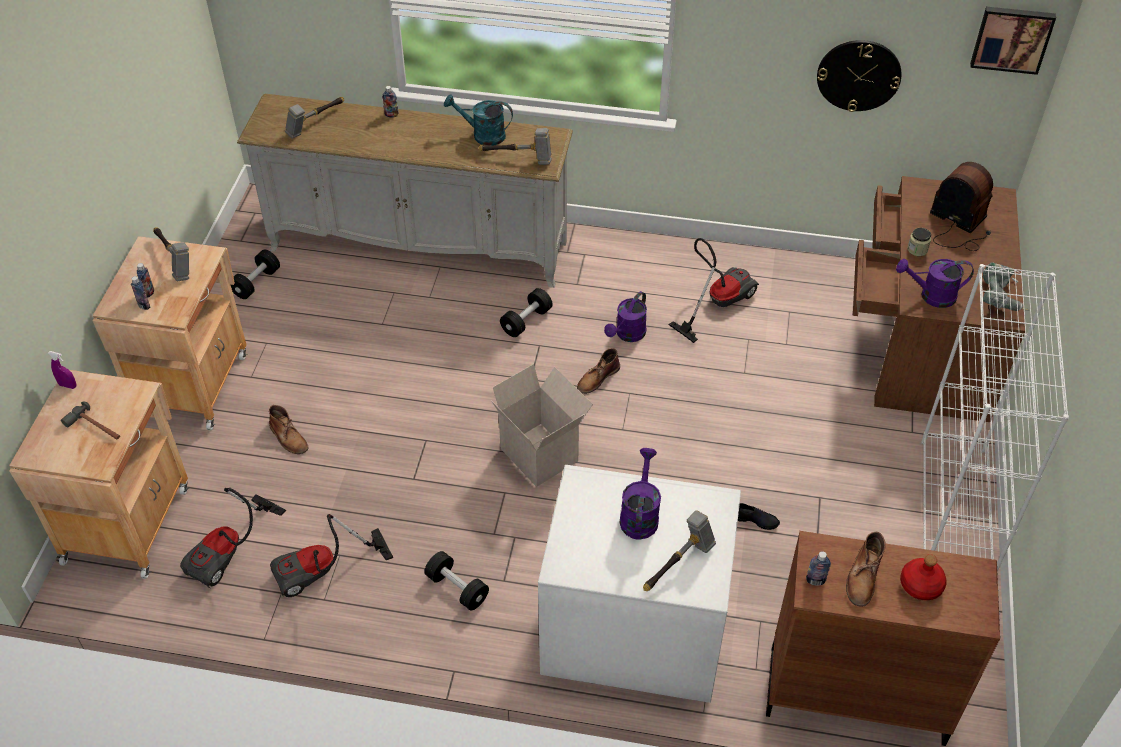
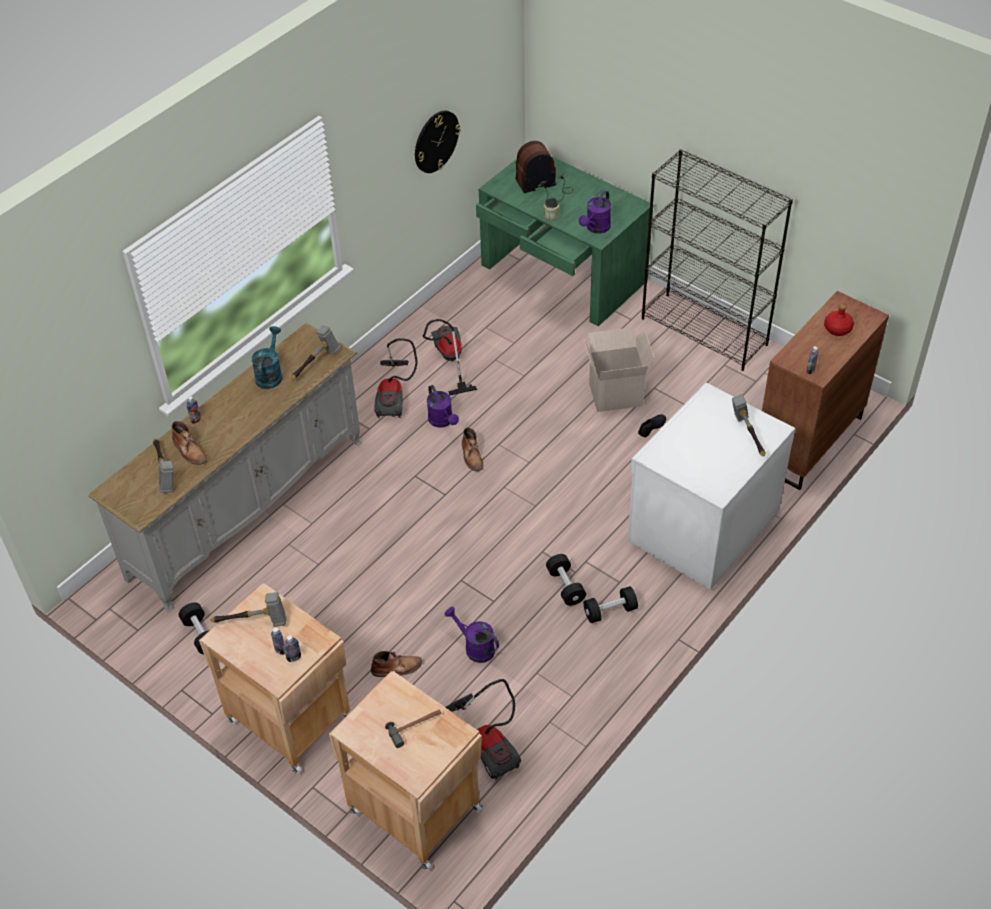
camera: 60 degrees left, 0 degrees up
(68, 385) = (352, 735): purple spray bottle -> none
(323, 573) = (547, 688): vacuum cleaner -> vacuum cleaner (394, 395)
(483, 135) = (270, 374): turquoise watering can -> turquoise watering can turned 150 degrees clockwise
(526, 321) = (384, 473): black dumbbell -> black dumbbell (565, 586)
(541, 454) = (521, 516): cardboard box -> cardboard box (616, 393)
(639, 514) = (698, 437): purple watering can -> purple watering can (475, 647)
(863, 577) = (818, 349): brown boot -> brown boot (189, 450)
(919, 341) = (559, 278): brown desk -> green desk
(955, 512) = (705, 331): white bookcase -> black bookcase
(1001, 298) = (620, 200): power drill -> none
(1012, 38) = (501, 52): picture -> none

